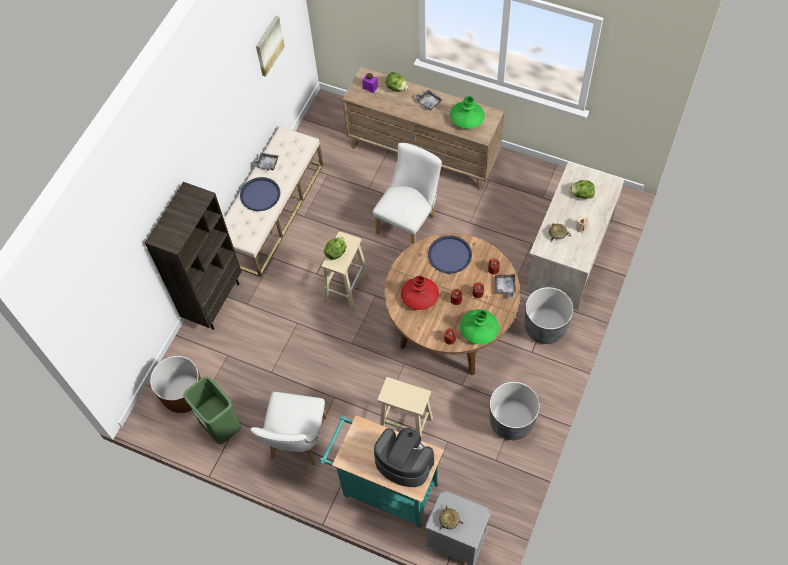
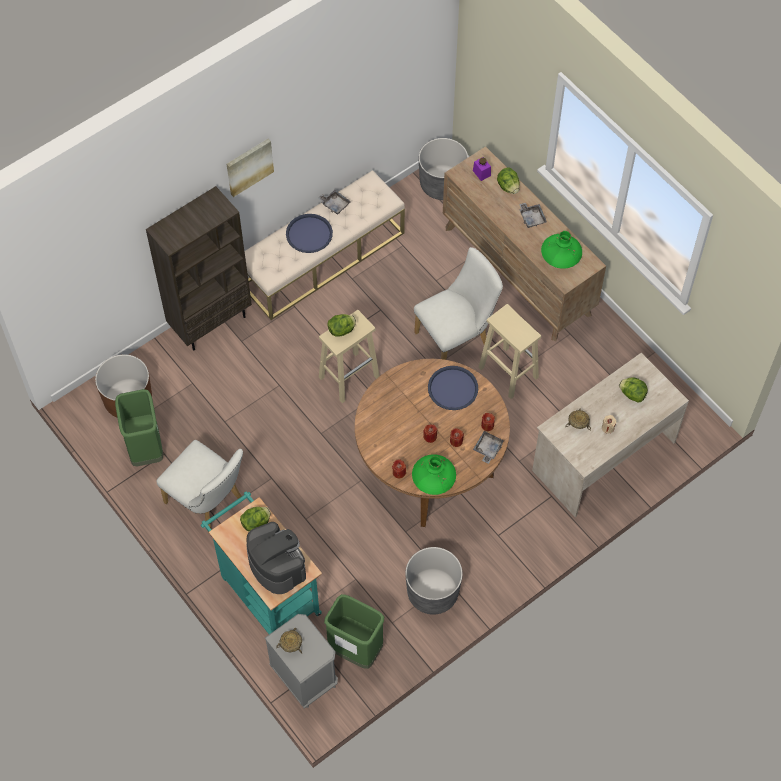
camera: 25 degrees right, 0 degrees up
(268, 45) = (382, 83): picture -> picture (249, 166)
(296, 442) = (208, 503): white chair -> white chair turned 90 degrees counterclockwise
(366, 437) = (256, 523): none -> lettuce
(405, 426) = (323, 542): beige stool -> beige stool (507, 372)
(420, 296) = (396, 415): red vase -> none
(481, 497) = (355, 650): none -> green trash can
(545, 327) = (529, 517): grey planter -> grey planter (442, 184)

